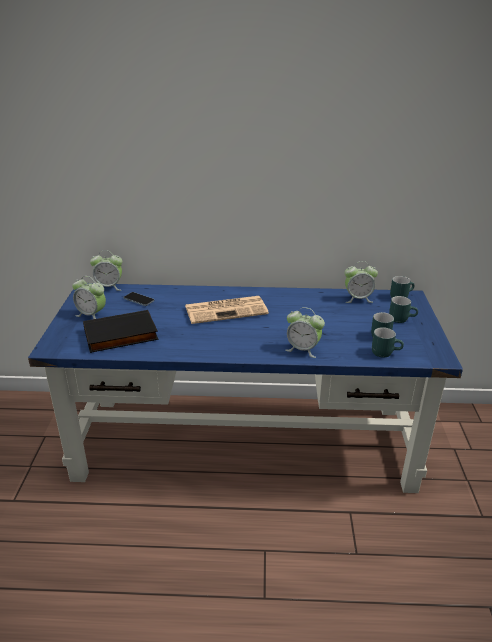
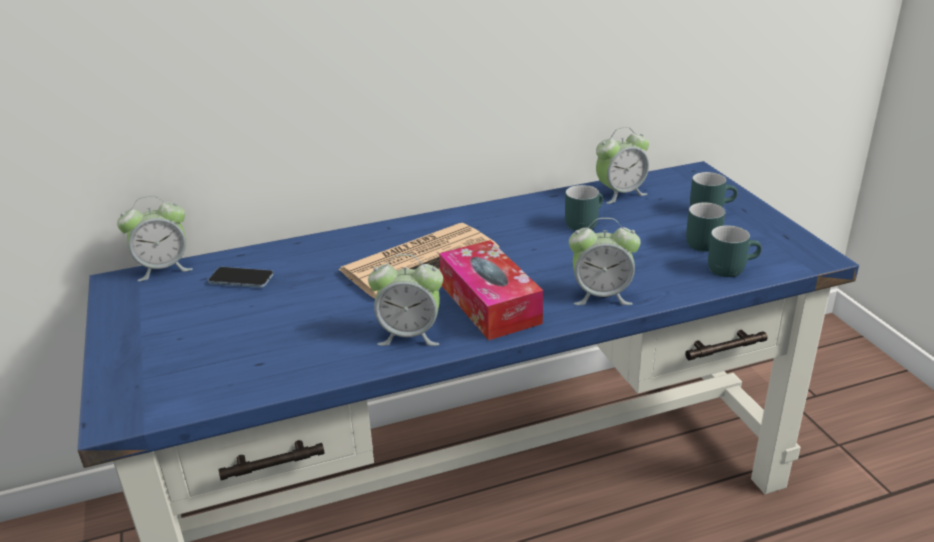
camera: 20 degrees left, 0 degrees up
(91, 315) = (163, 329): alarm clock -> alarm clock (409, 335)
(120, 336) = (252, 354): black book -> none
(244, 339) = (489, 303): none -> tissue box
(400, 296) = (679, 176): turquoise mug -> turquoise mug (582, 222)

